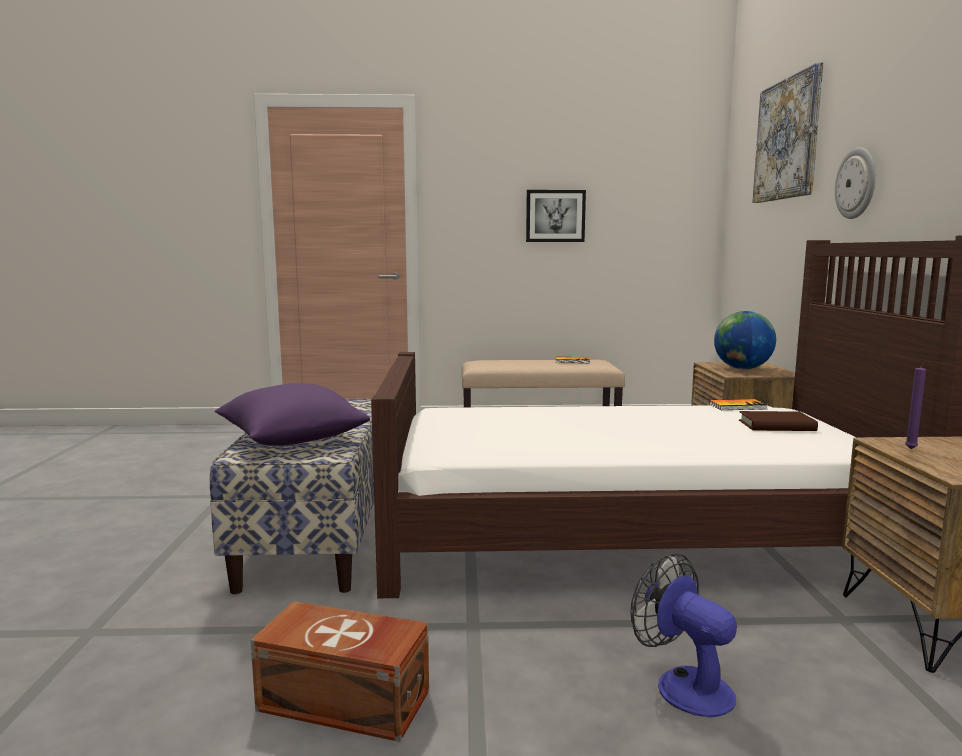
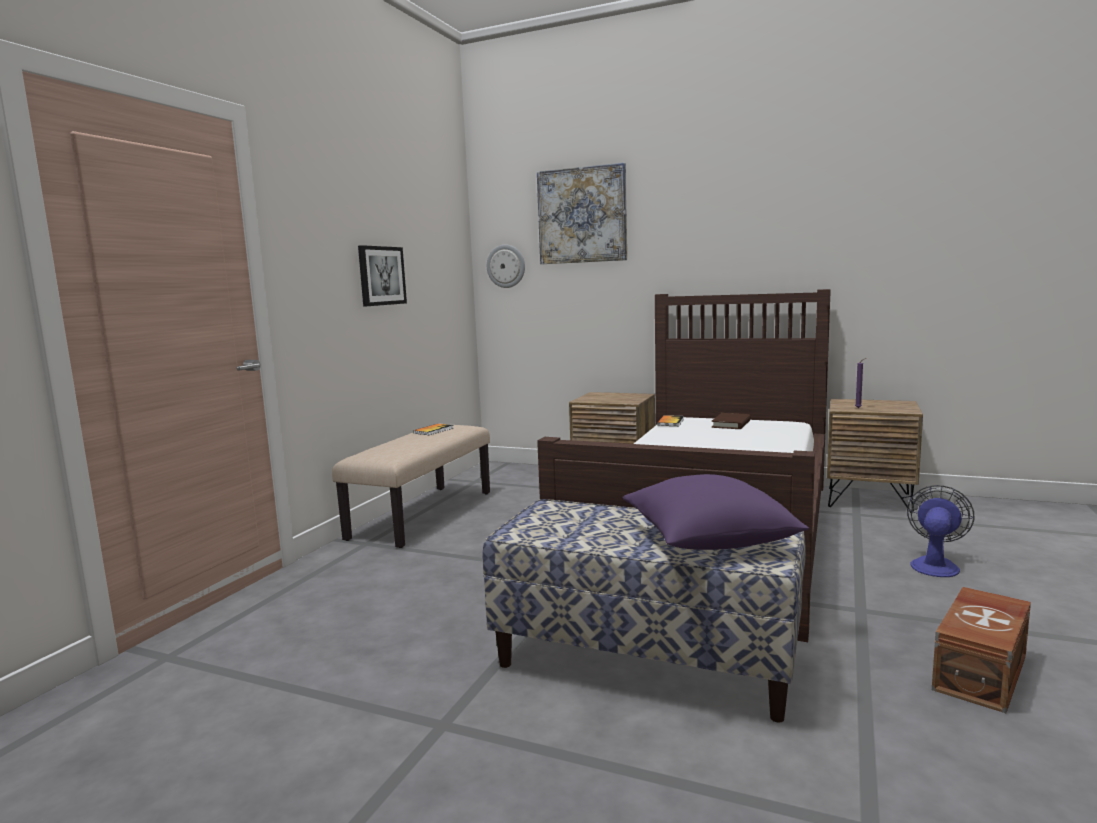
camera: 65 degrees left, 0 degrees up
(683, 685) = (935, 564): fan -> fan turned 135 degrees clockwise
(742, 369) = (613, 398): globe -> none
(857, 183) = (684, 254): wall clock -> wall clock (506, 266)

